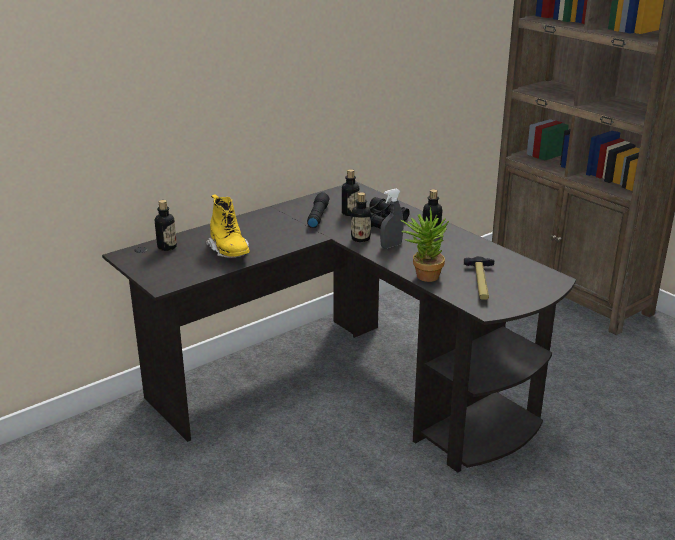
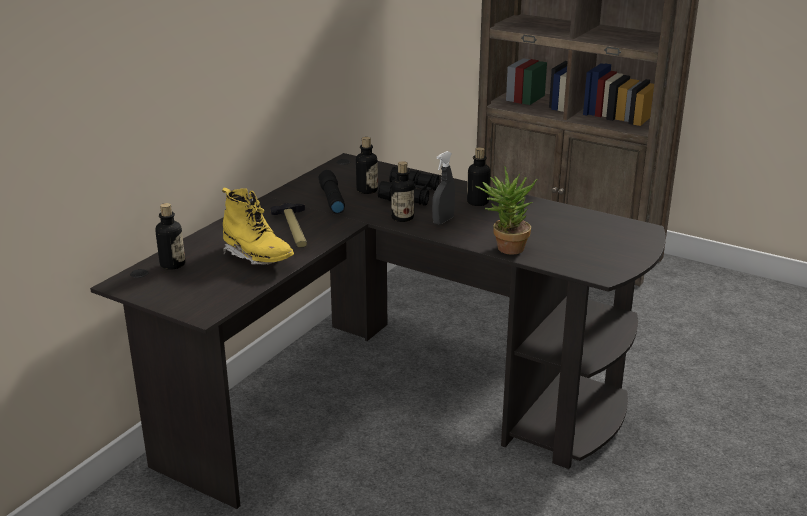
camera: 20 degrees left, 0 degrees up
(481, 283) = (572, 246): hammer -> hammer (294, 230)

